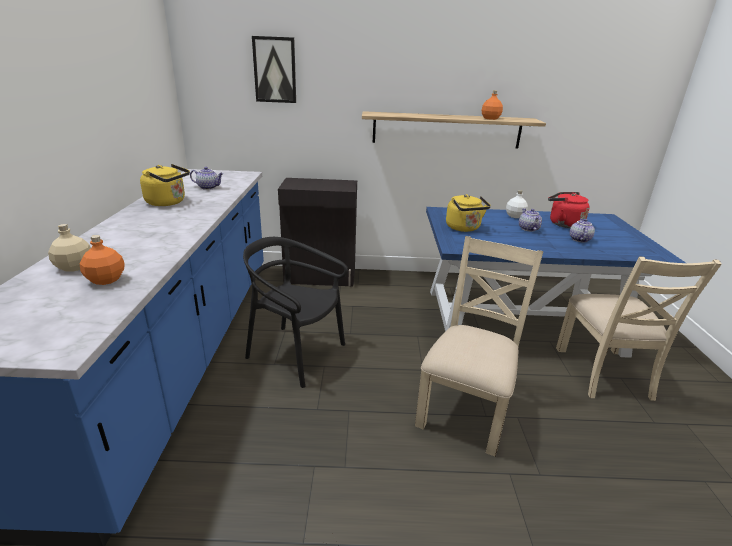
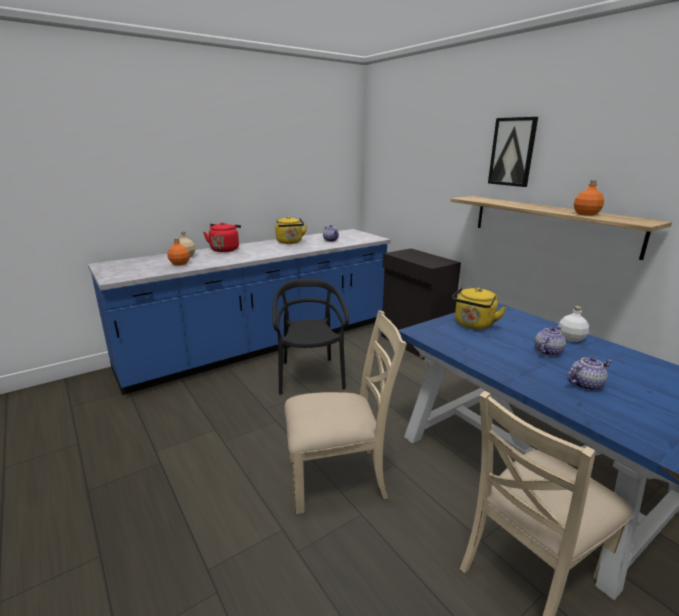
camera: 55 degrees right, 5 degrees down
(275, 70) = (415, 156): picture -> picture (512, 152)
(563, 224) = (617, 367): red kettle -> red kettle (225, 249)

